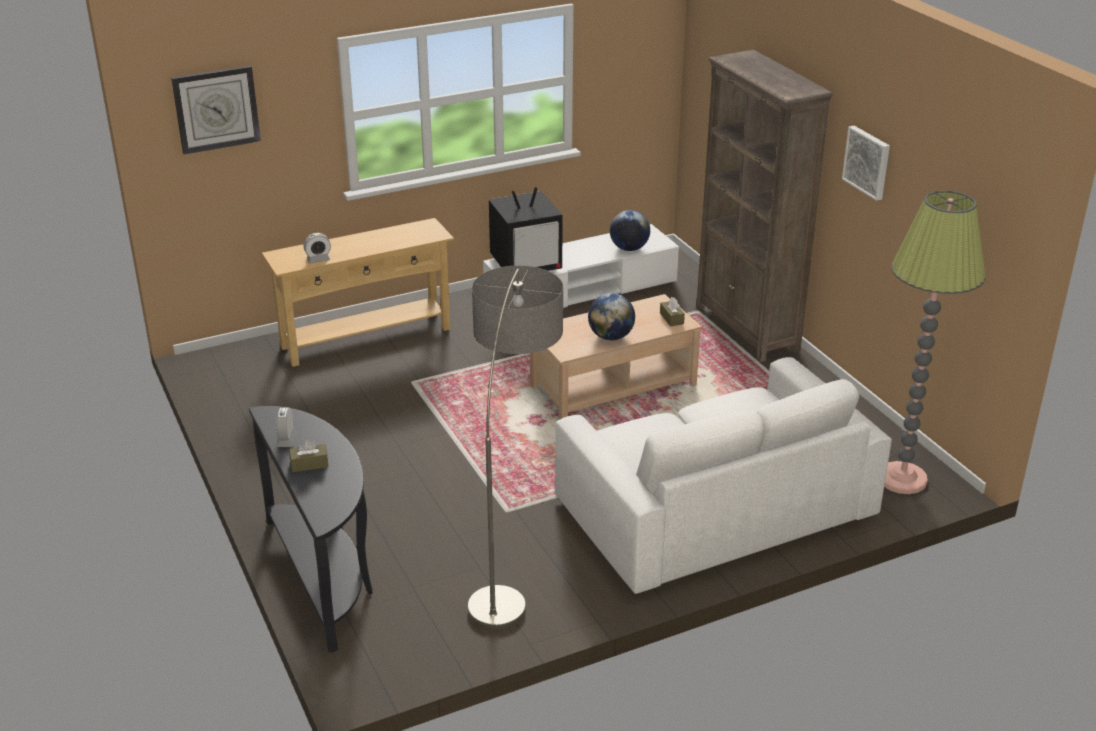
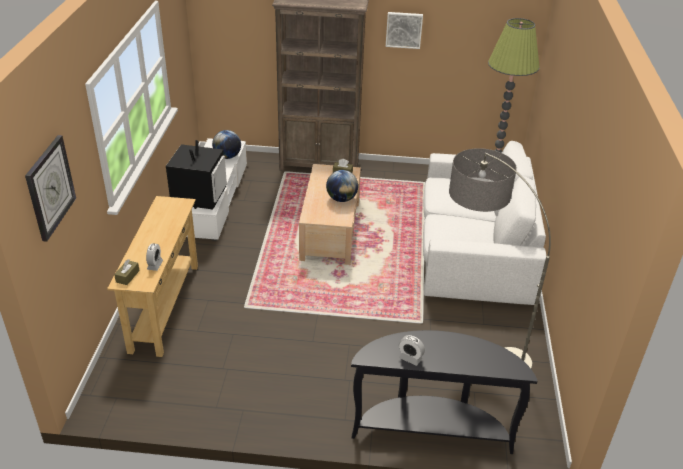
camera: 60 degrees left, 5 degrees up
(309, 464) = (448, 357): brown tissue box -> brown tissue box (127, 276)

